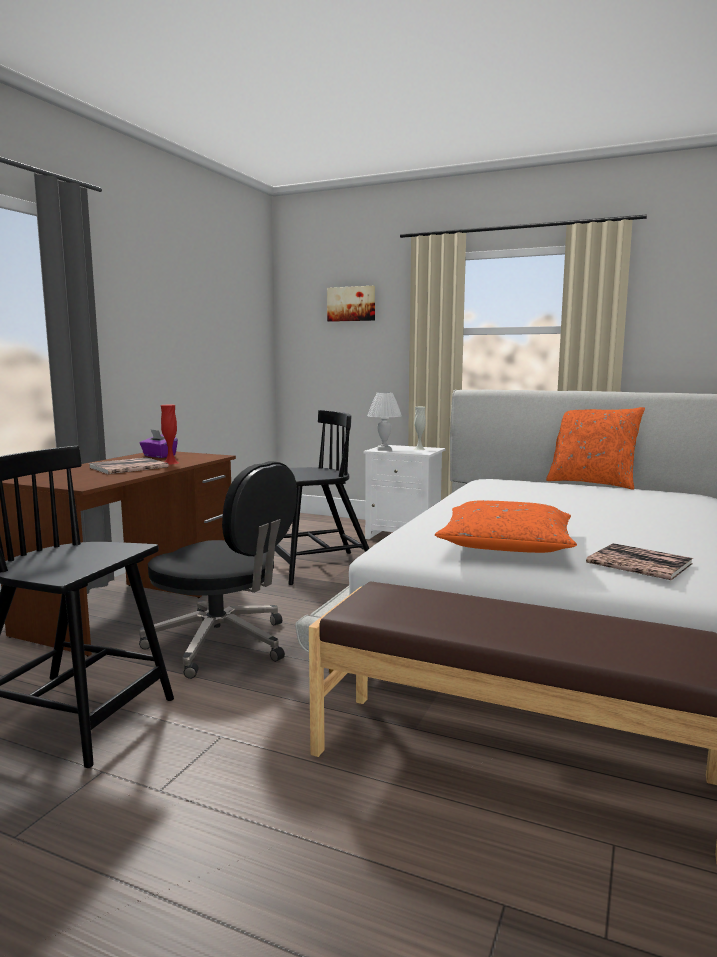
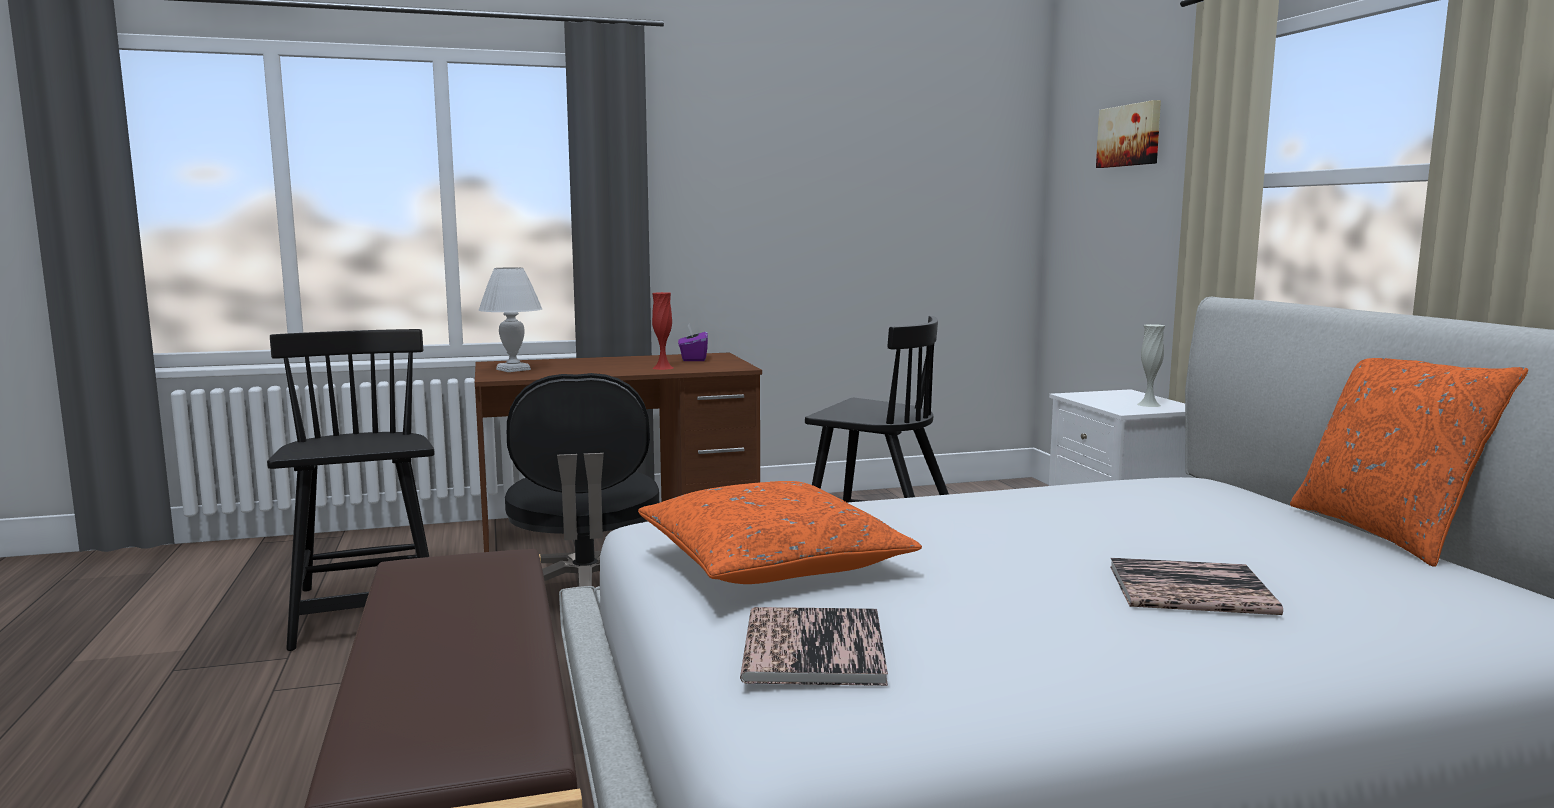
camera: 50 degrees right, 0 degrees up
(128, 467) = (610, 366): book -> book (1190, 590)
(384, 449) = (1089, 396): white table lamp -> white table lamp (514, 369)

